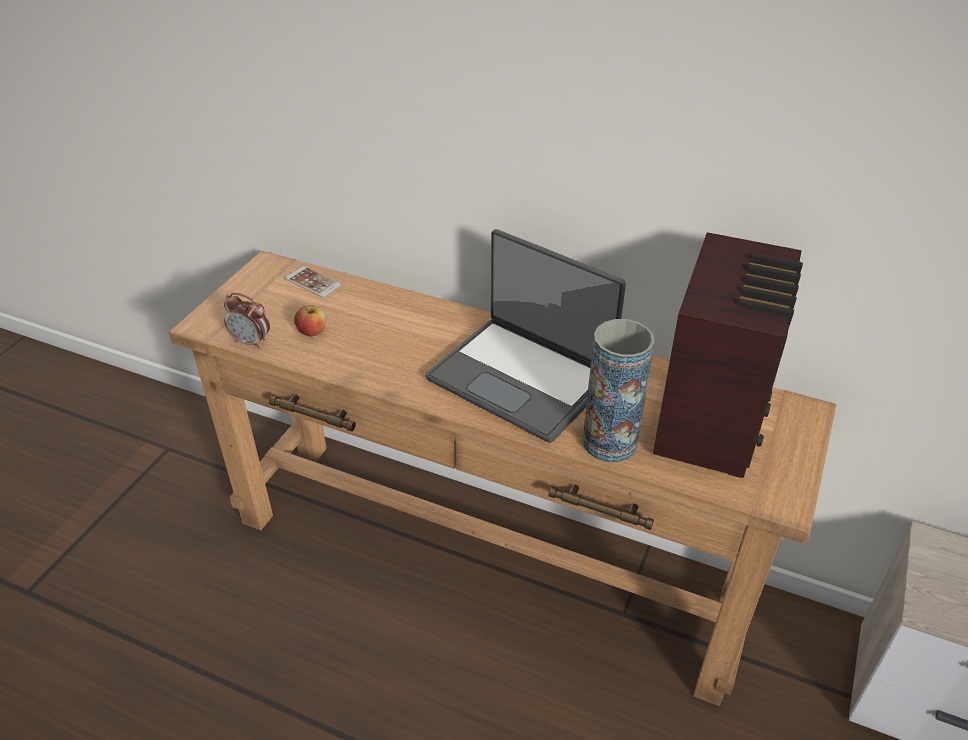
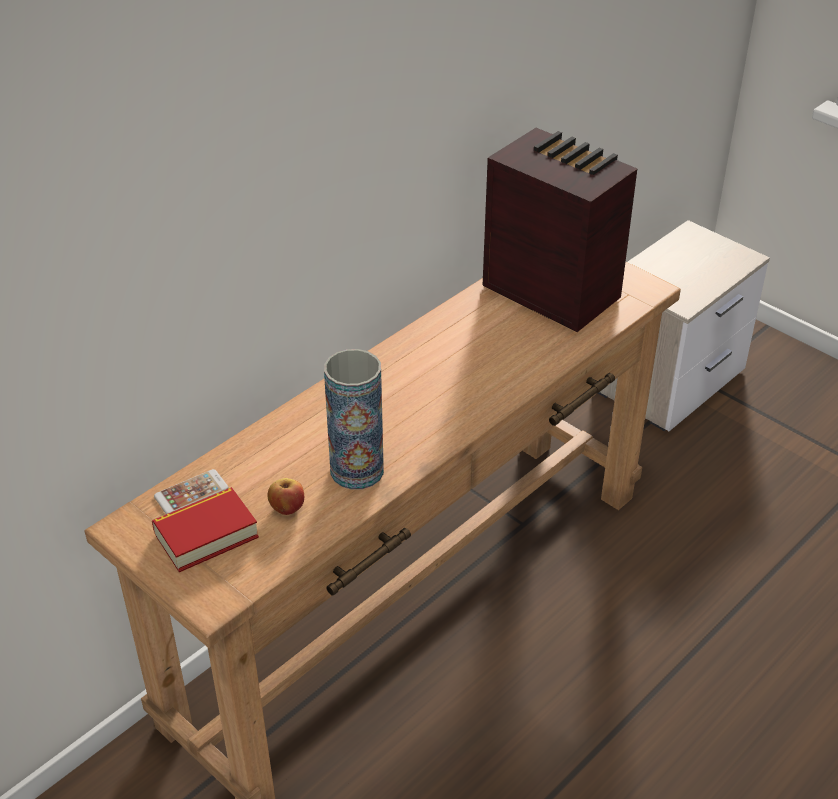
camera: 70 degrees left, 0 degrees up
(251, 342) = (276, 561): alarm clock -> none
(269, 302) = (206, 535): none -> book
(522, 378) = (445, 378): laptop -> none
(609, 442) = (552, 351): vase -> vase (357, 470)

